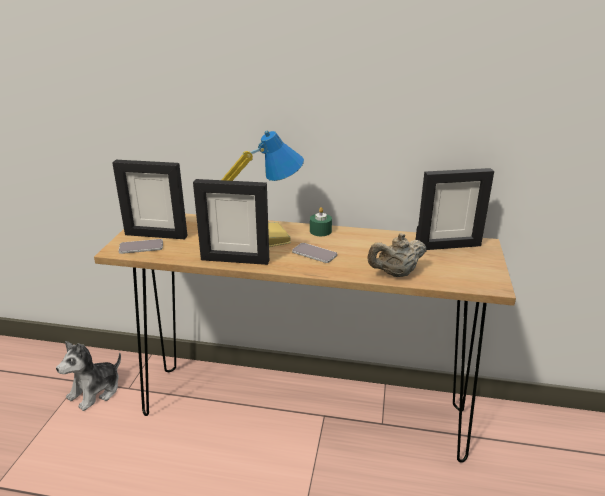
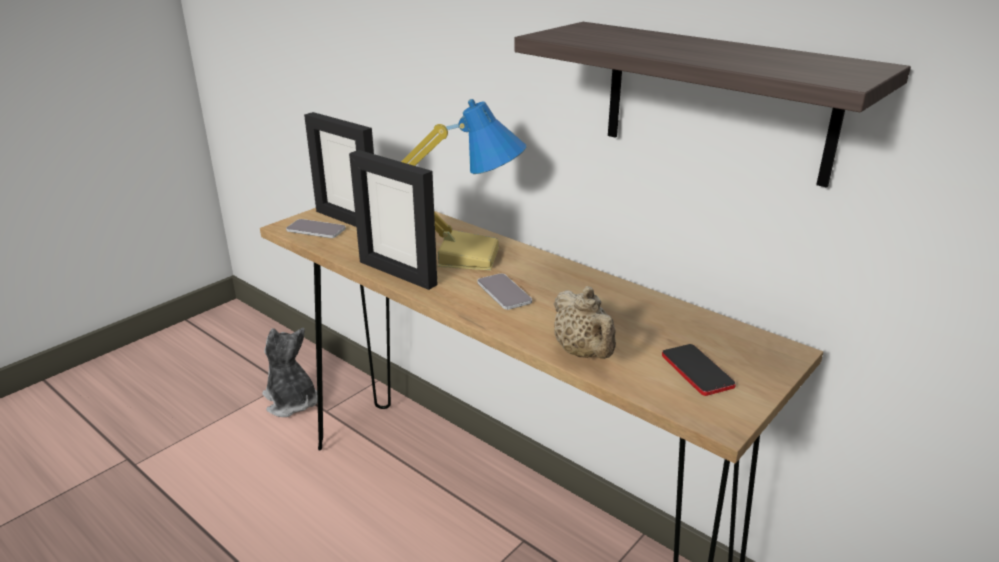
camera: 30 degrees right, 0 degrees up
(95, 391) = (291, 401): plush toy -> plush toy turned 75 degrees clockwise
(320, 231) = (548, 265): green candle -> none
(396, 274) = (584, 353): beige teapot -> beige teapot turned 120 degrees counterclockwise
(423, 110) = (716, 101): none -> shelf
(447, 245) = (717, 336): picture frame -> none
(458, 265) = (697, 371): none -> phone

